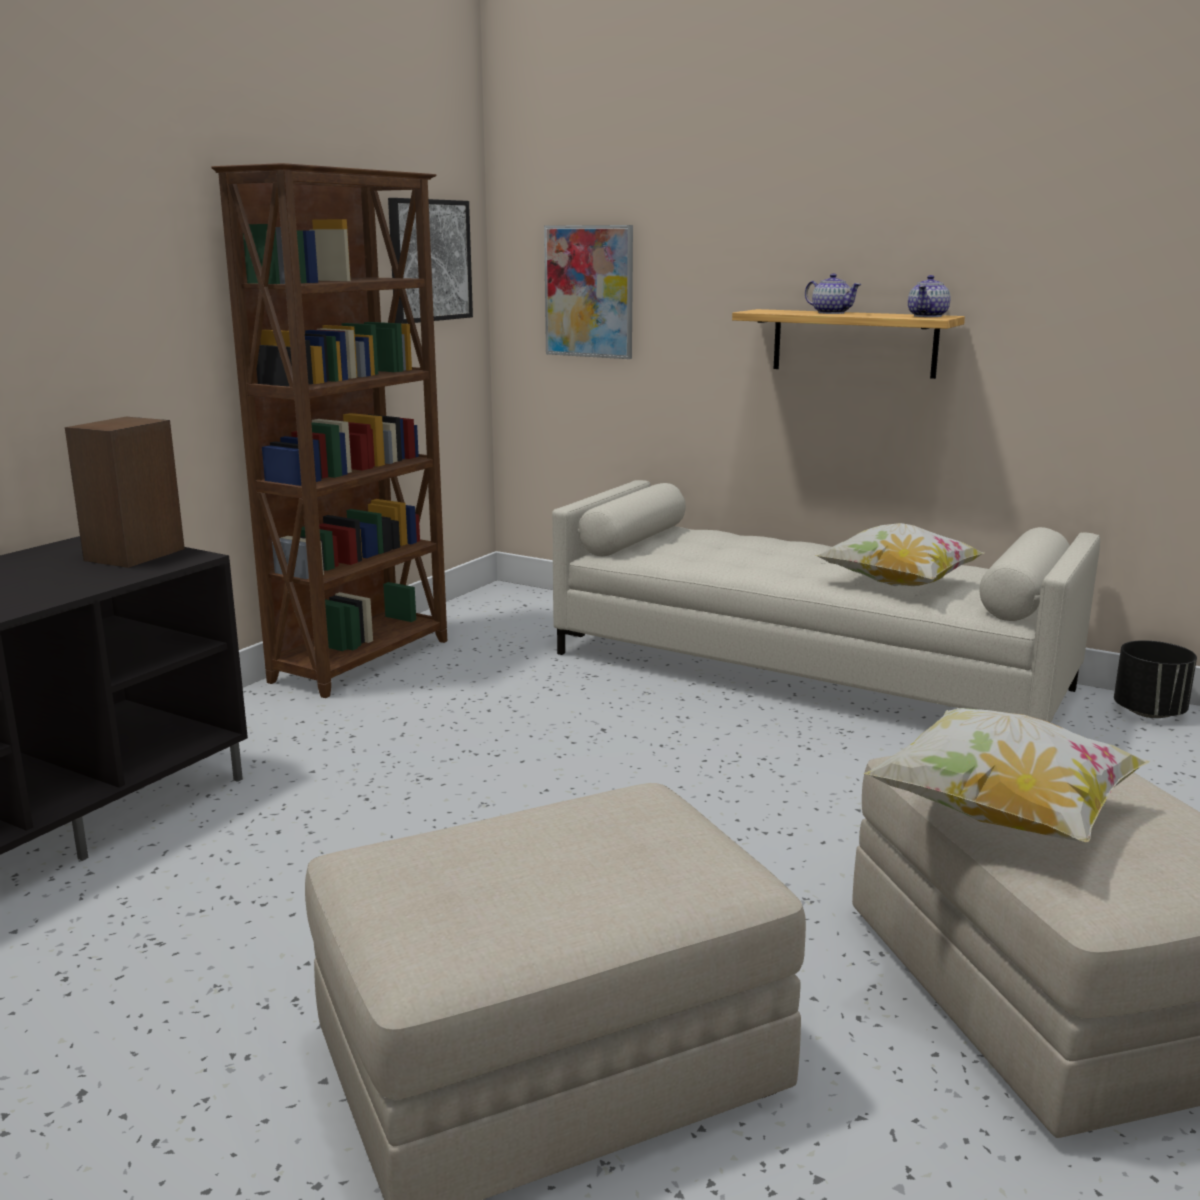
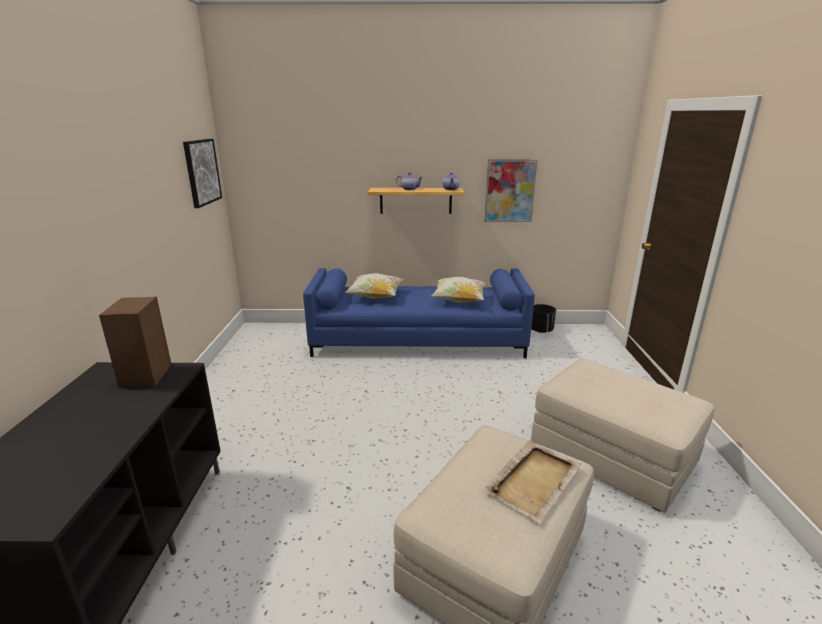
camera: 30 degrees left, 5 degrees up
(364, 661) = (219, 384): brown bookcase -> none
(589, 291) = (283, 182): picture -> picture (510, 191)
(621, 879) = (534, 481): none -> beige tray
(808, 671) = (418, 340): beige sofa -> blue sofa
(1002, 816) = (609, 403): pillow -> pillow (375, 297)

